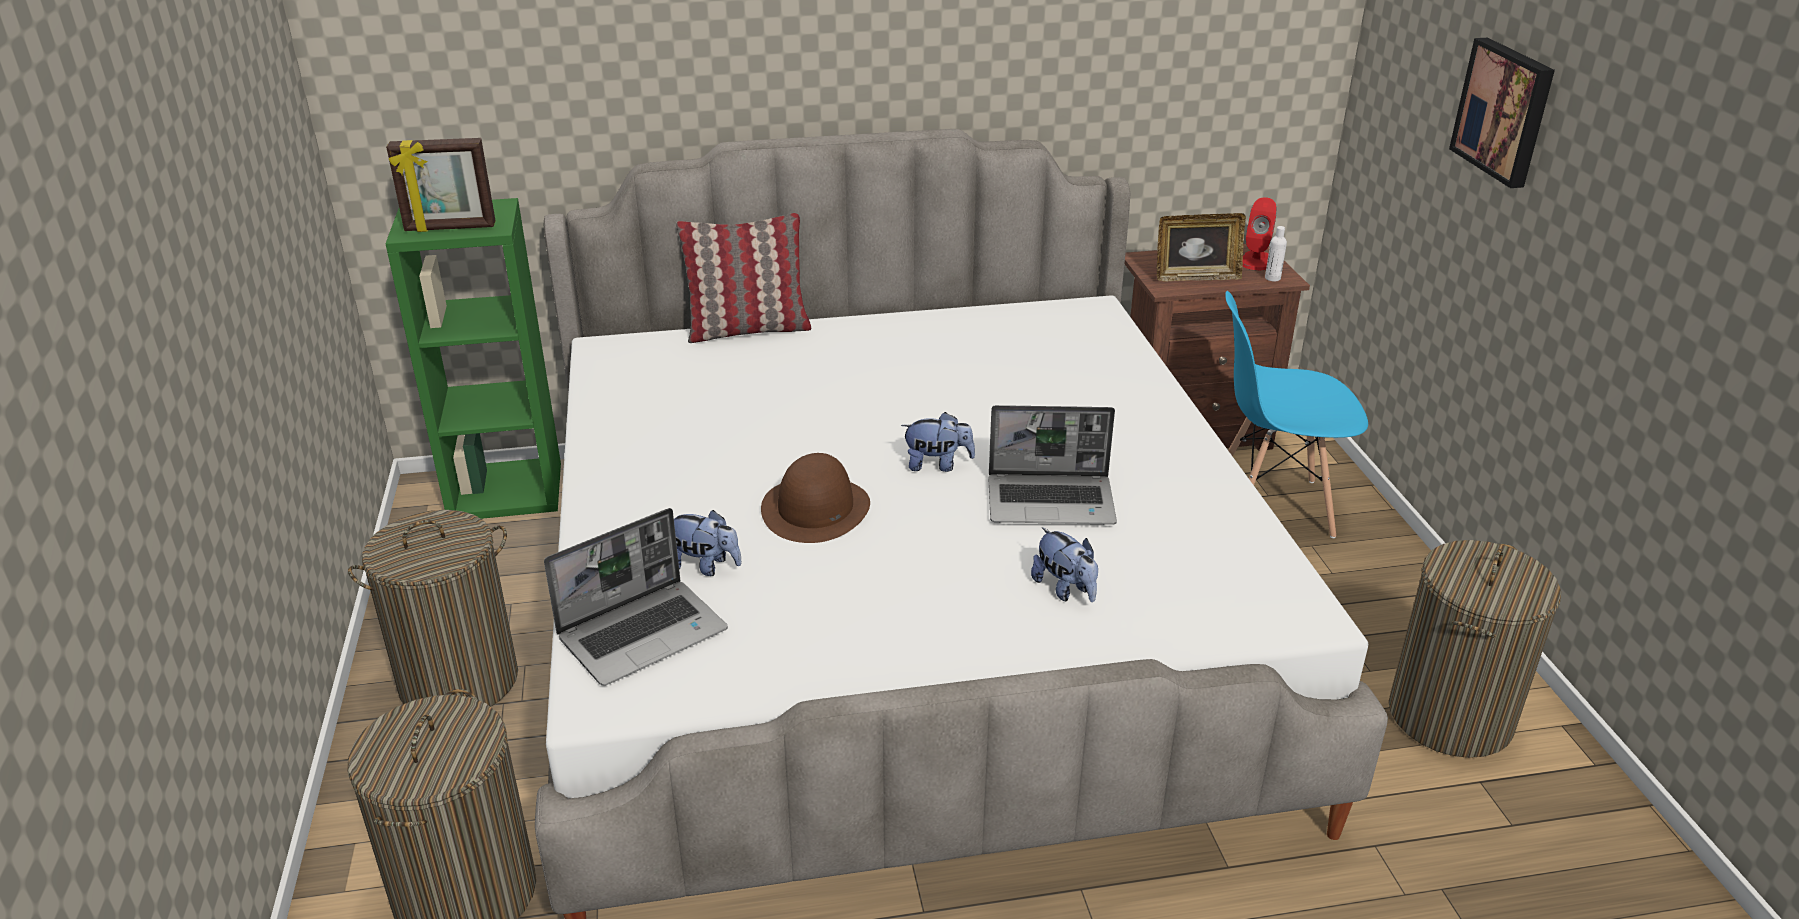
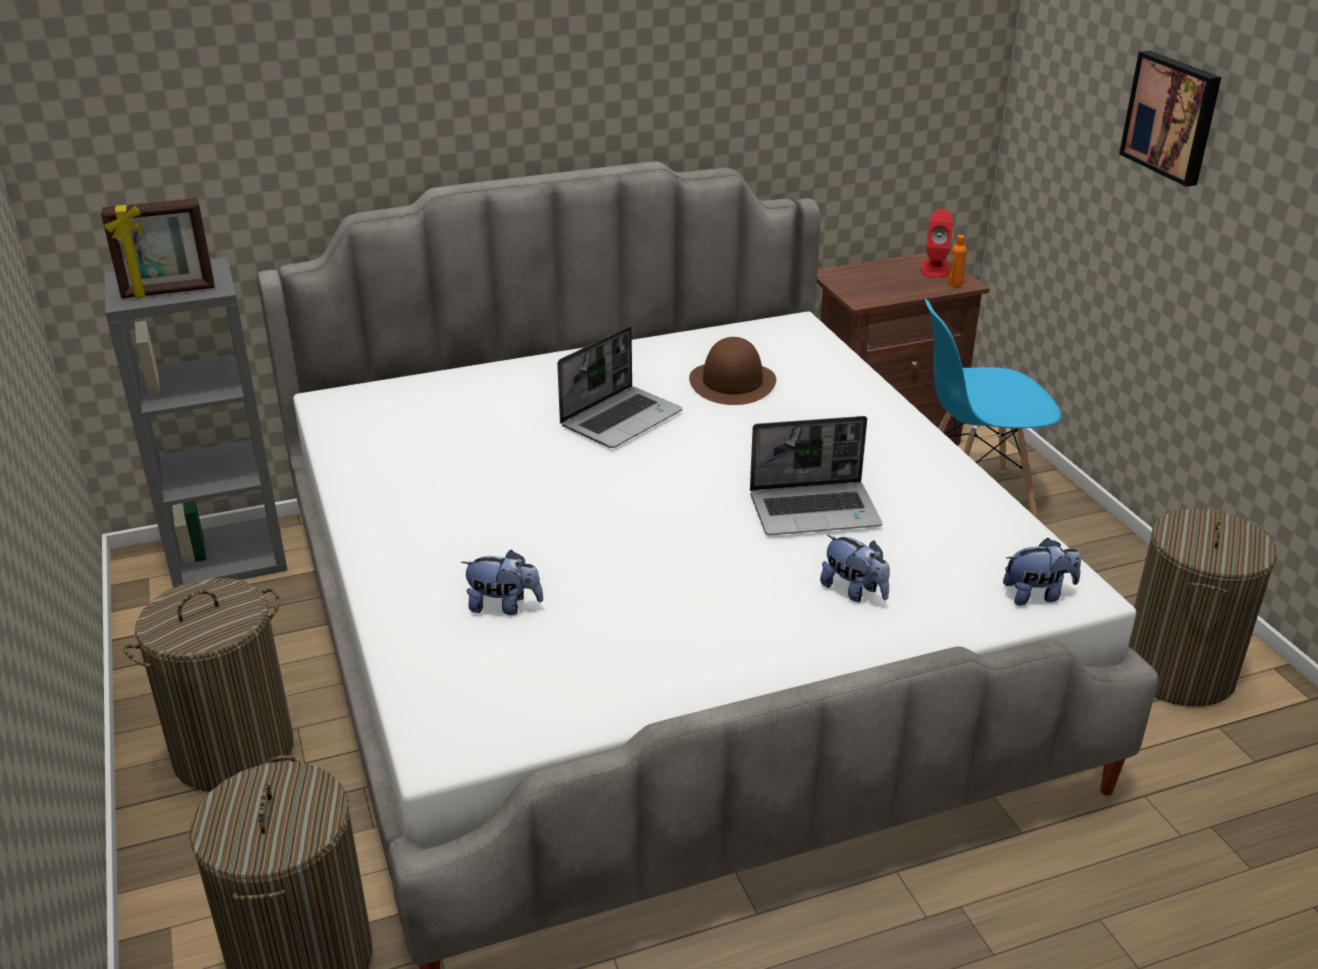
camera: 10 degrees left, 0 degrees up
(507, 491) = (229, 555): green bookcase -> grey bookcase
(644, 633) = (466, 677): laptop -> laptop (621, 418)
(748, 330) = (469, 372): pillow -> none
(816, 509) = (594, 540): brown hat -> brown hat (732, 382)
(937, 465) = (697, 486): plush toy -> plush toy (1037, 595)
(1196, 277) = (885, 288): picture frame -> none
(1272, 278) = (954, 284): white bottle -> orange bottle

